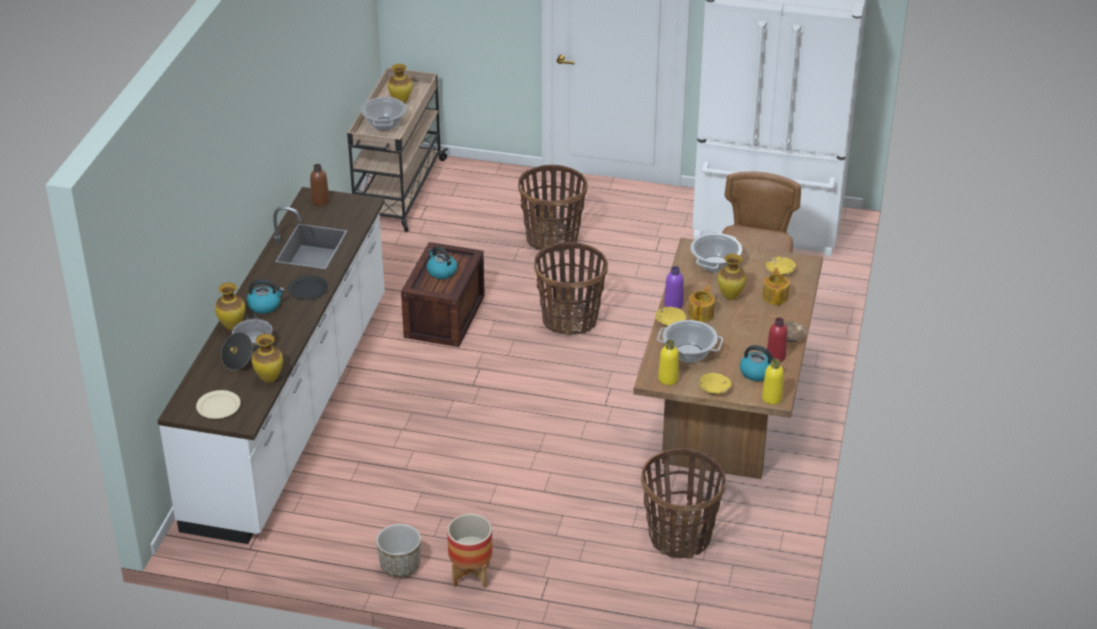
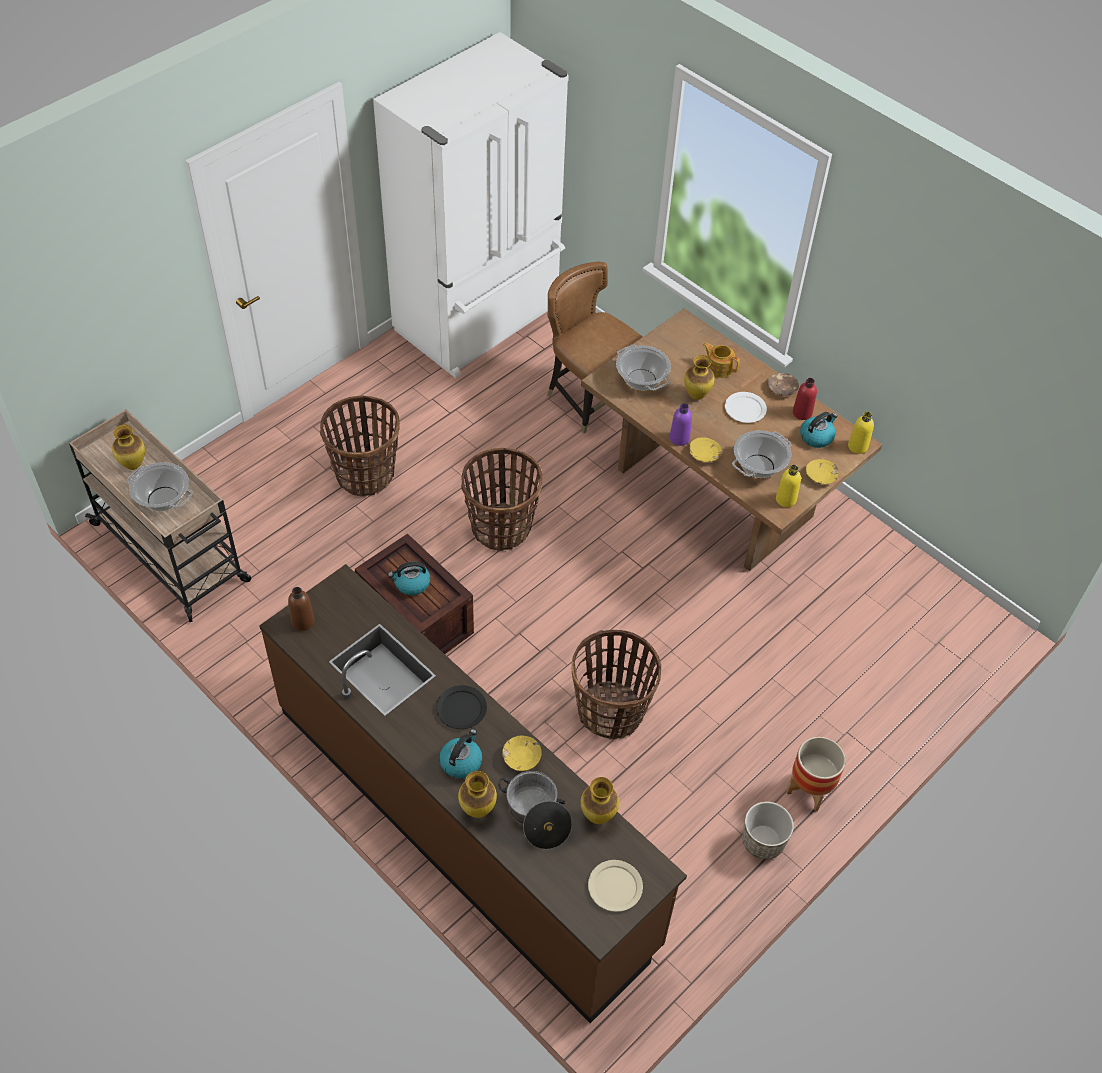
camera: 60 degrees left, 15 degrees up
(292, 410) = (464, 824): white counter -> brown counter
(680, 537) = (851, 610): basket -> basket (611, 712)
(701, 314) = (708, 427): teapot -> none
(744, 326) = (745, 409): none -> white plate
(780, 271) = (684, 344): yellow bowl -> yellow bowl (521, 757)

